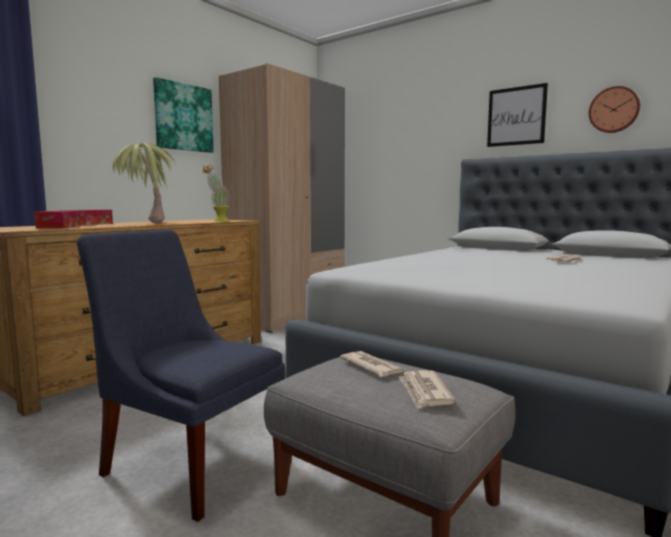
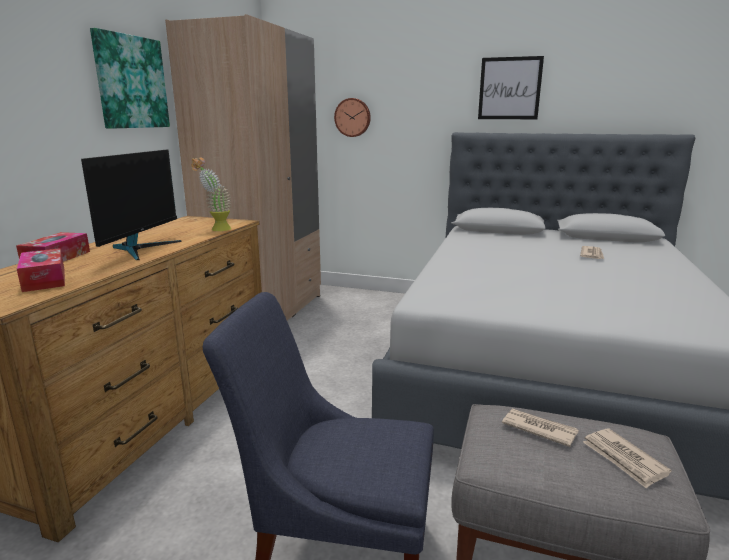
camera: 20 degrees left, 10 degrees up
(146, 223) = (141, 249): potted plant -> monitor
(614, 110) = (607, 91): wall clock -> wall clock (353, 117)

